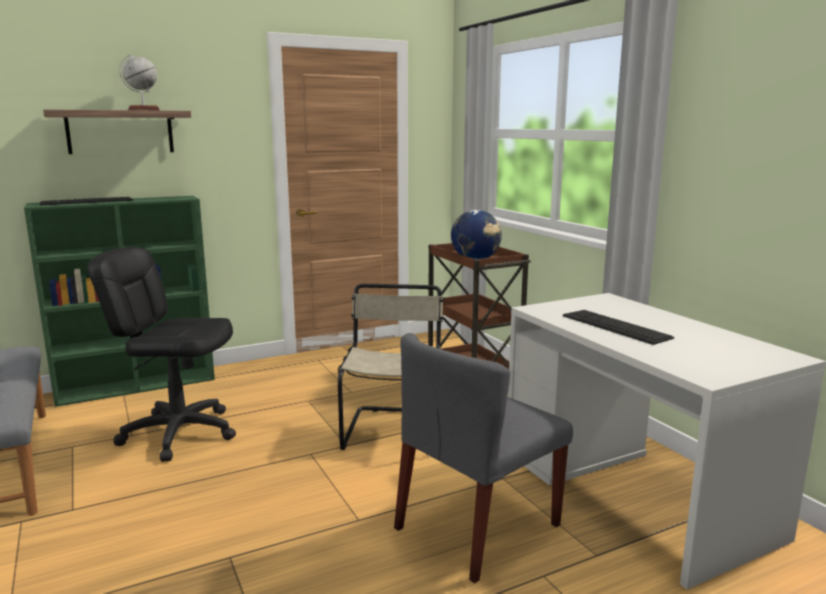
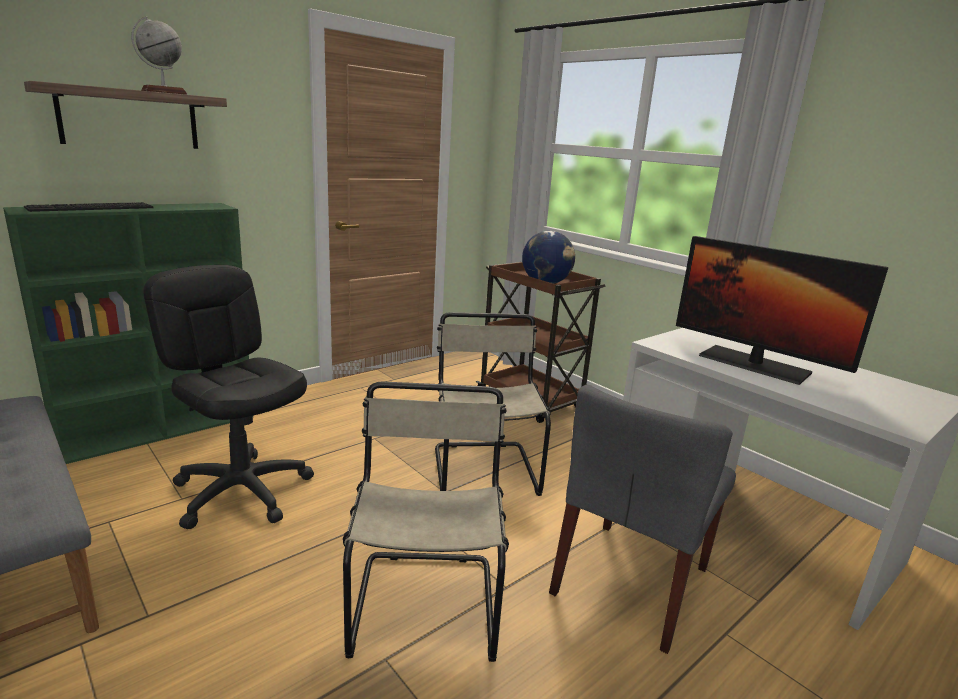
camera: 15 degrees left, 5 degrees up
(179, 433) = (242, 491): black office chair -> black office chair turned 45 degrees clockwise
(284, 522) = (425, 600): none -> beige chair
(615, 326) = (754, 364): keyboard -> monitor

